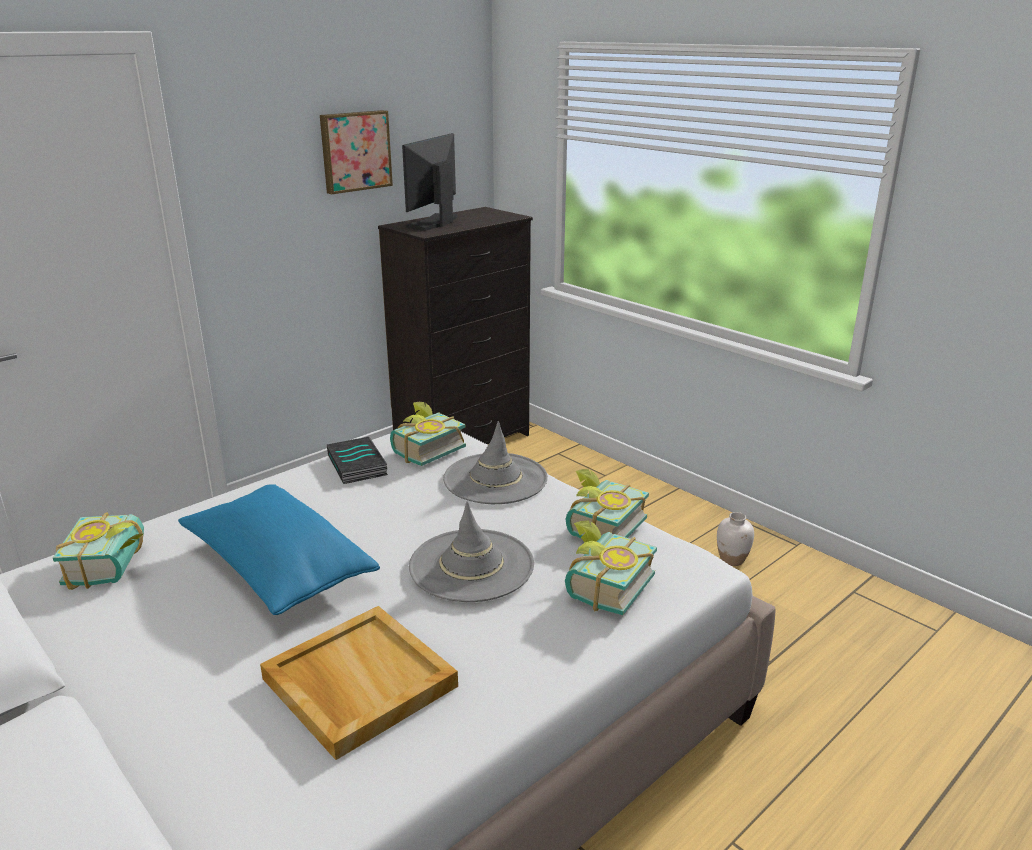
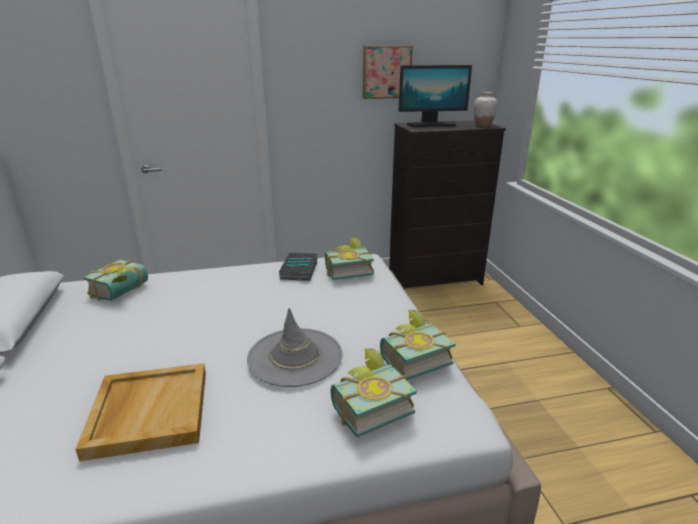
camera: 30 degrees right, 0 degrees up
(278, 569) = (191, 320): blue pillow -> none
(434, 223) = (431, 125): monitor -> monitor turned 150 degrees counterclockwise
(495, 479) = (373, 302): grey hat -> none
(732, 560) = (584, 423): white vase -> white vase (483, 125)

